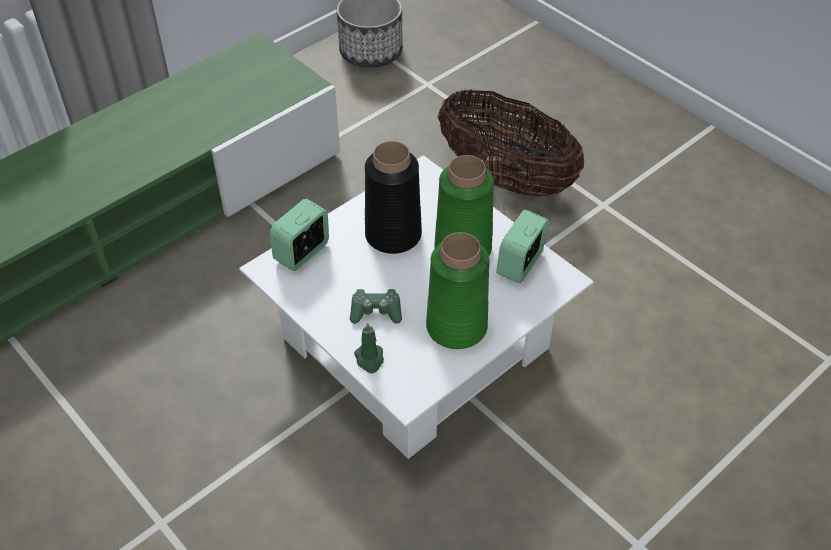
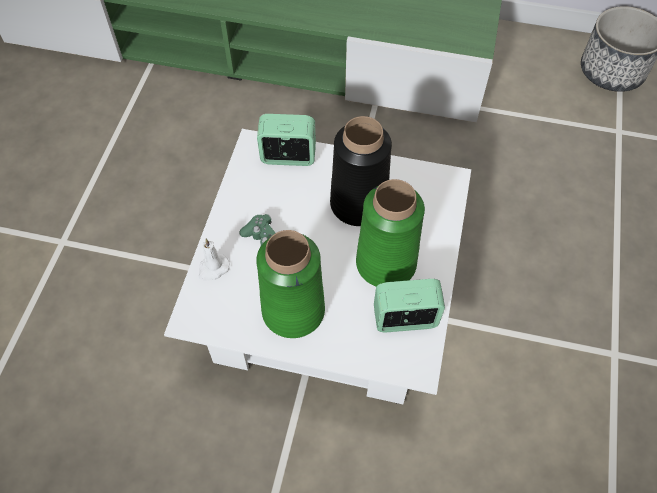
camera: 55 degrees right, 10 degrees up
(369, 359) = (213, 268): green candle -> white candle
(505, 178) = (568, 255): basket -> none

